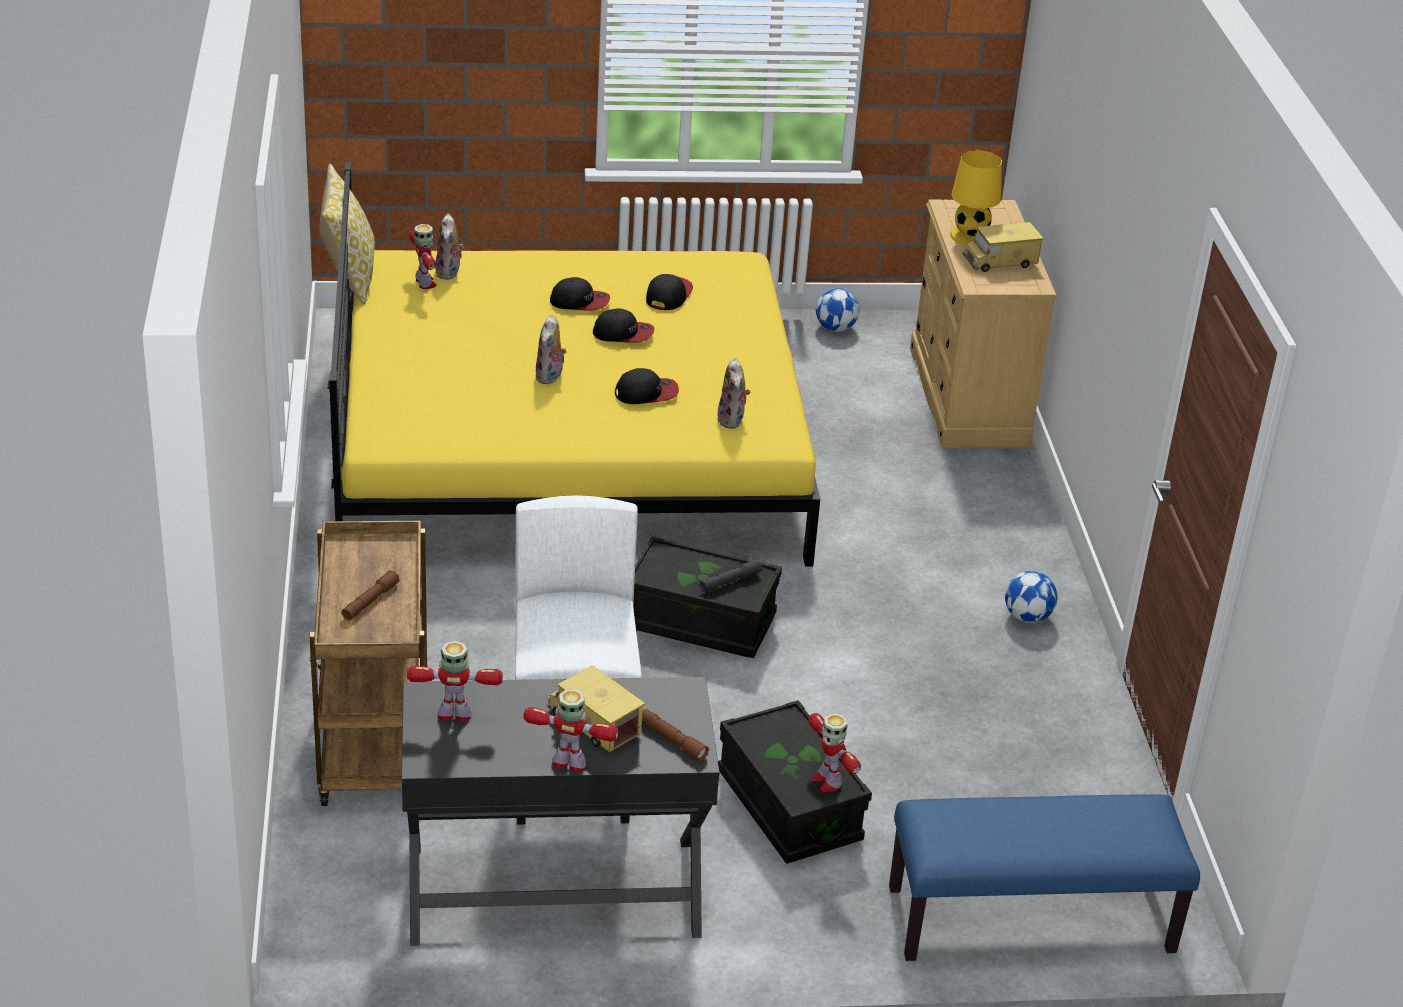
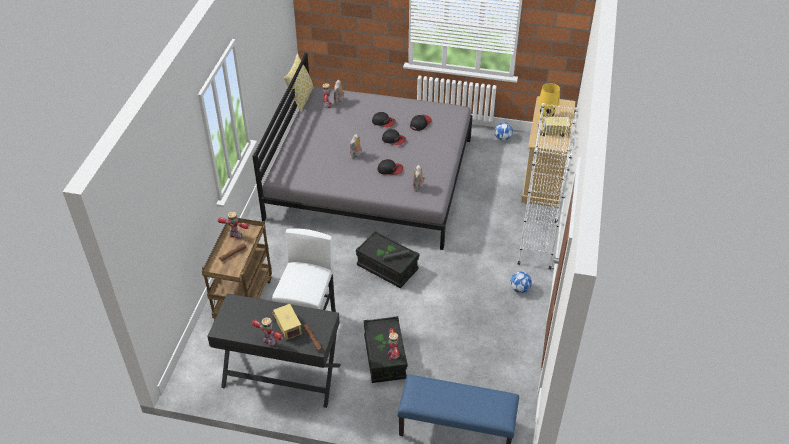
camera: 20 degrees right, 10 degrees up
(455, 714) = (238, 311): toy robot -> toy robot (236, 235)
(566, 443) = (371, 177): yellow bed -> grey bed
(1019, 519) = (537, 242): none -> white bookcase

